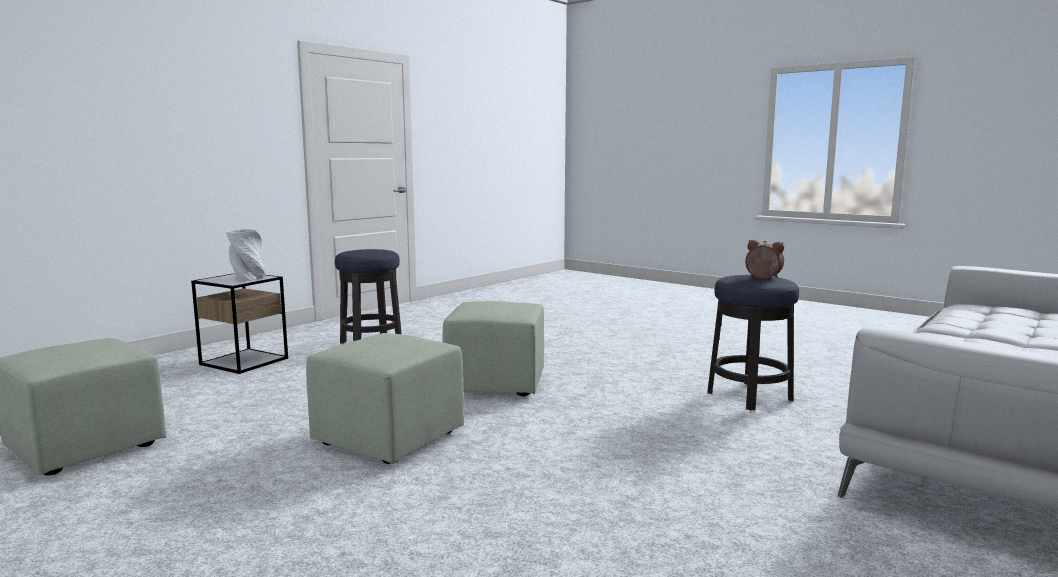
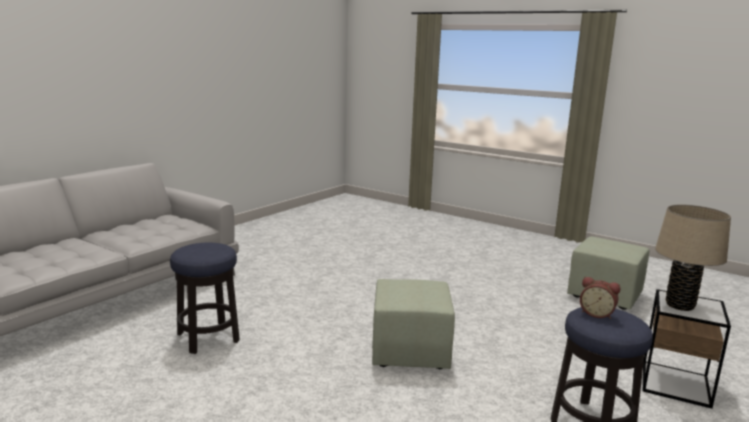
camera: 175 degrees right, 5 degrees up
(248, 278) = (680, 305): grey vase -> beige table lamp
(389, 438) = (452, 301): green ottoman -> none
(762, 278) = (197, 250): alarm clock -> alarm clock (597, 313)

